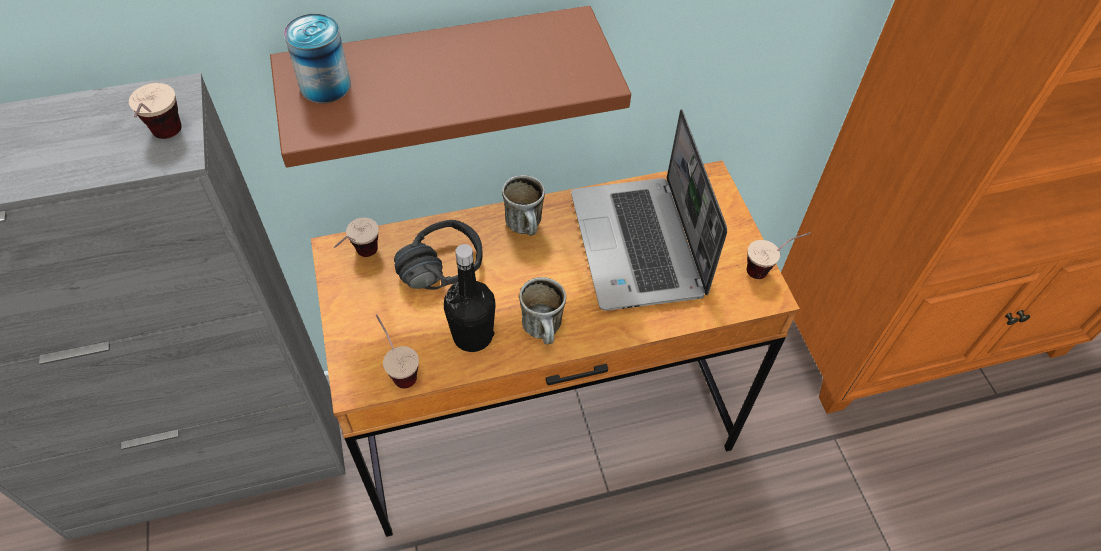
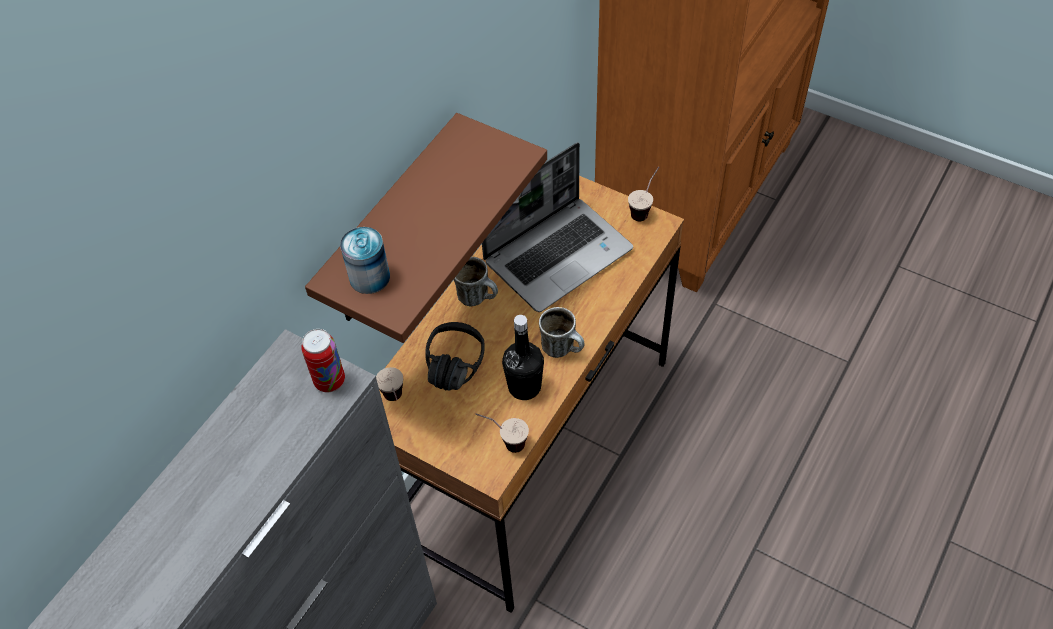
camera: 40 degrees left, 0 degrees up
(166, 142) = (329, 381): cup -> can
(639, 246) = (558, 254): laptop -> laptop turned 75 degrees counterclockwise

